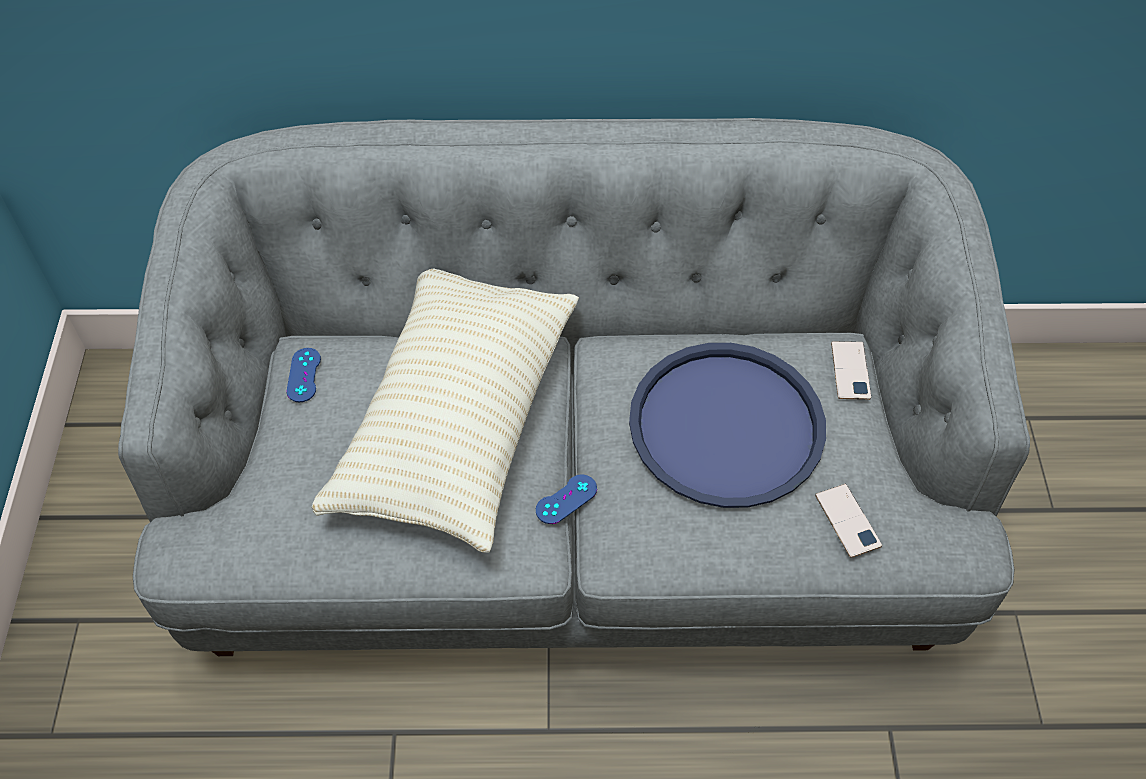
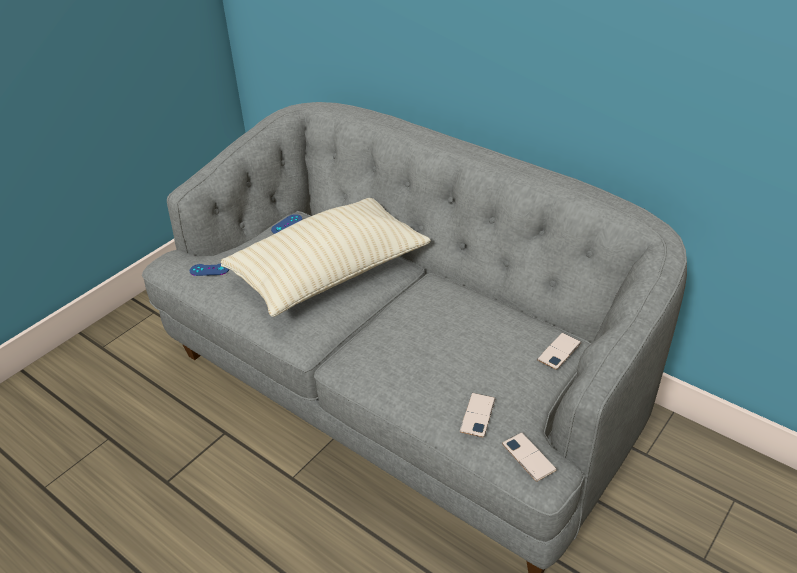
camera: 40 degrees right, 15 degrees down
(566, 499) = (345, 329): blue game controller -> blue game controller (209, 270)
(726, 426) = (457, 338): blue tray -> none
(944, 538) = (528, 457): none -> phone

